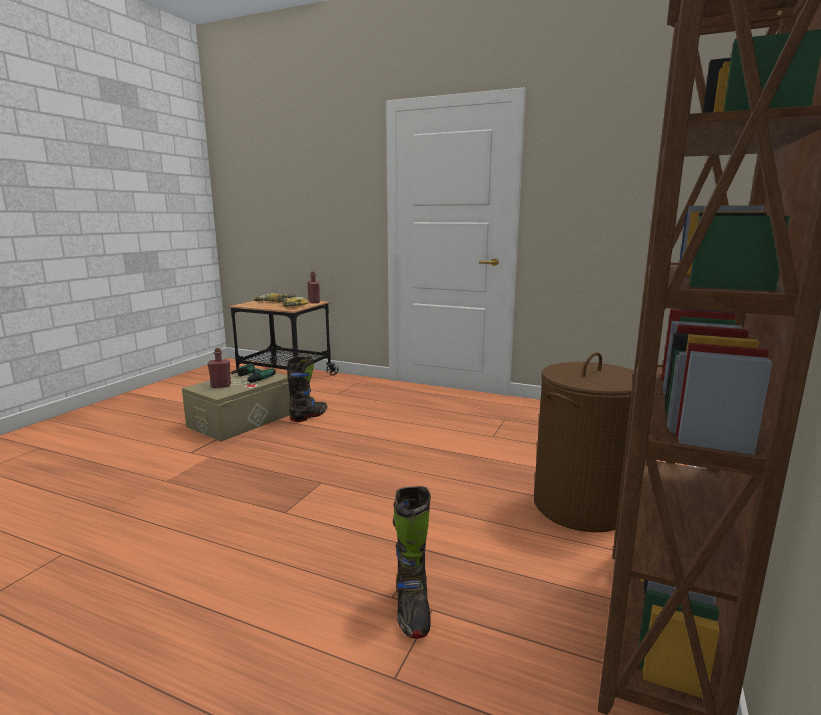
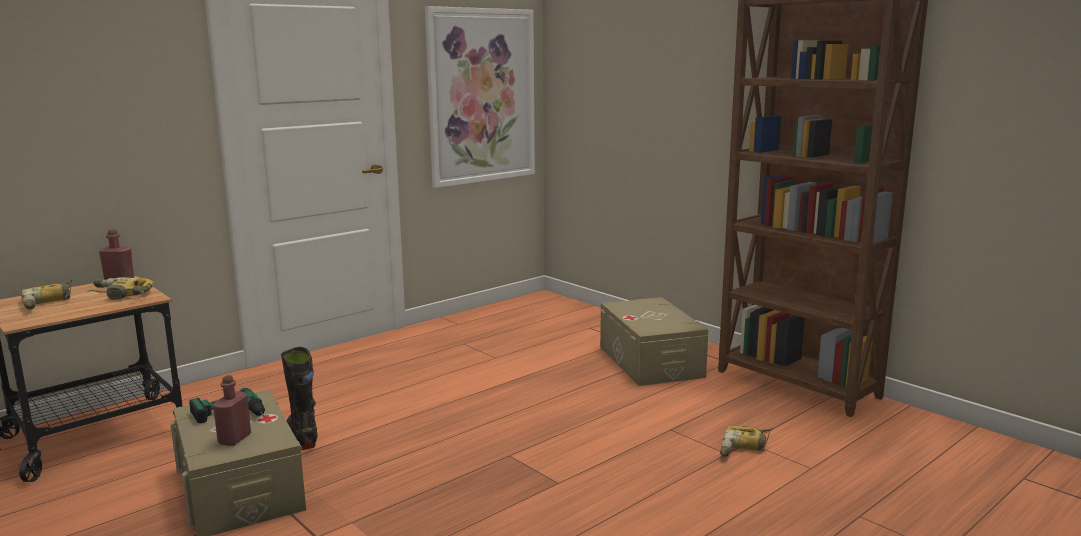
camera: 65 degrees left, 0 degrees up
(412, 610) = (745, 449): black boot -> power drill
(581, 506) = (650, 361): brown laundry basket -> beige storage box
(618, 206) = (481, 96): none -> picture

